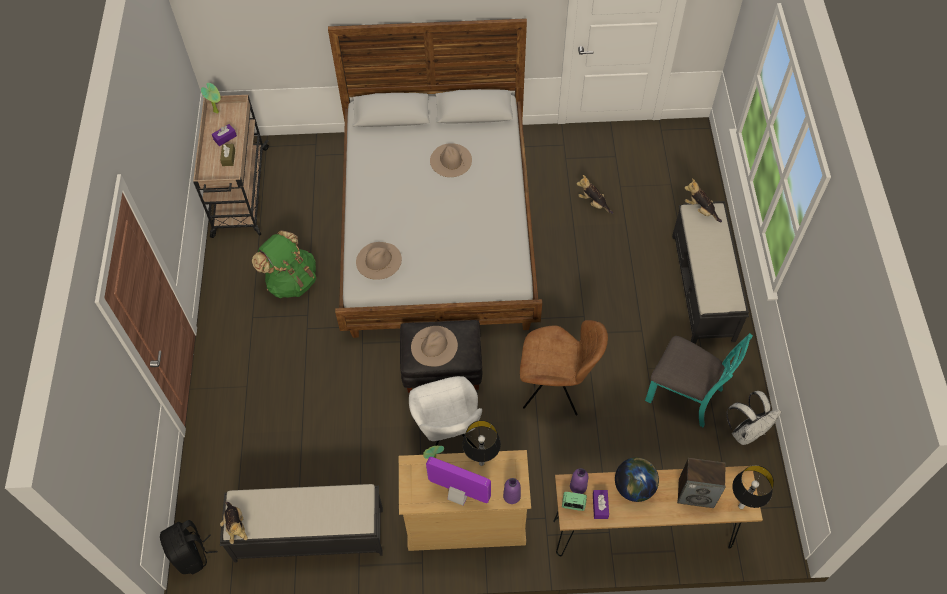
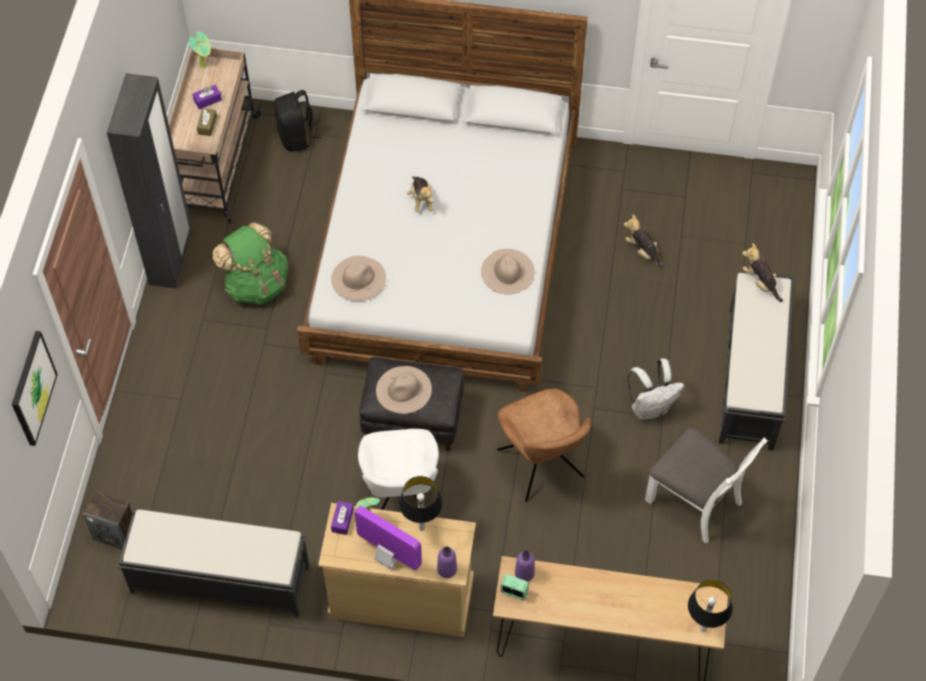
camera: 10 degrees right, 0 degrees up
(114, 405) = (32, 388): none -> picture
(192, 554) = (85, 576): black backpack -> black backpack (297, 137)
(217, 272) = (171, 258): none -> black wardrobe
(236, 526) = (139, 549): plush toy -> plush toy (421, 200)
(450, 160) = (470, 171): beige hat -> beige hat (507, 271)
(555, 388) = (541, 466): brown chair -> brown chair turned 45 degrees clockwise
(600, 506) = (543, 599): purple tissue box -> purple tissue box (342, 520)
(634, 487) = (587, 585): globe -> none
(685, 394) = (695, 501): turquoise chair -> white chair
(696, 493) = (656, 605): speaker -> speaker (116, 533)
(746, 432) = (757, 558): white backpack -> white backpack (650, 407)

